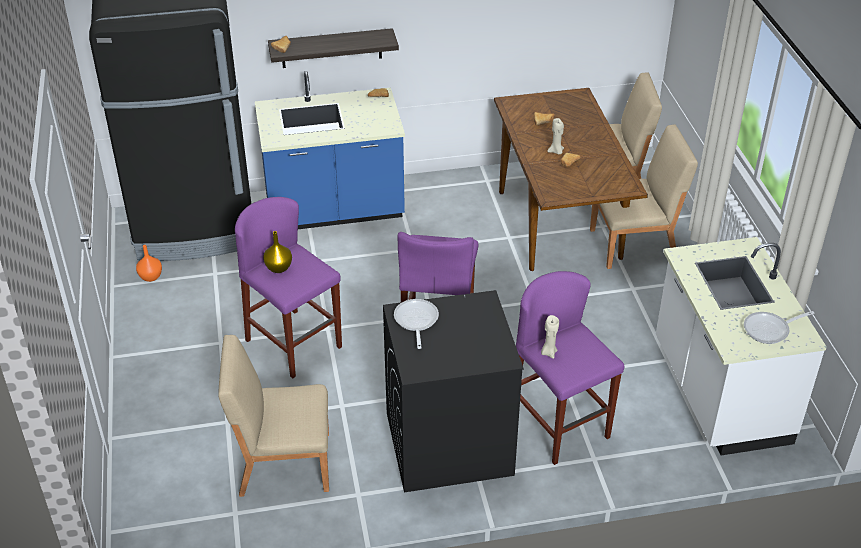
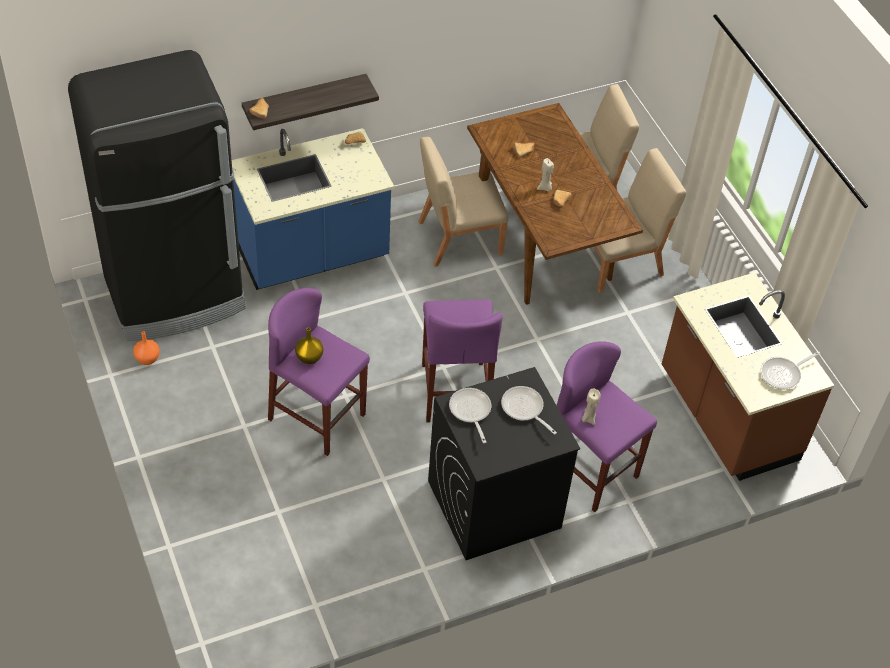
camera: 15 degrees left, 10 degrees up
(283, 463) = (345, 547): beige chair -> beige chair (458, 238)
(473, 326) = (524, 409): none -> frying pan
(718, 393) = (726, 416): white counter -> brown counter

